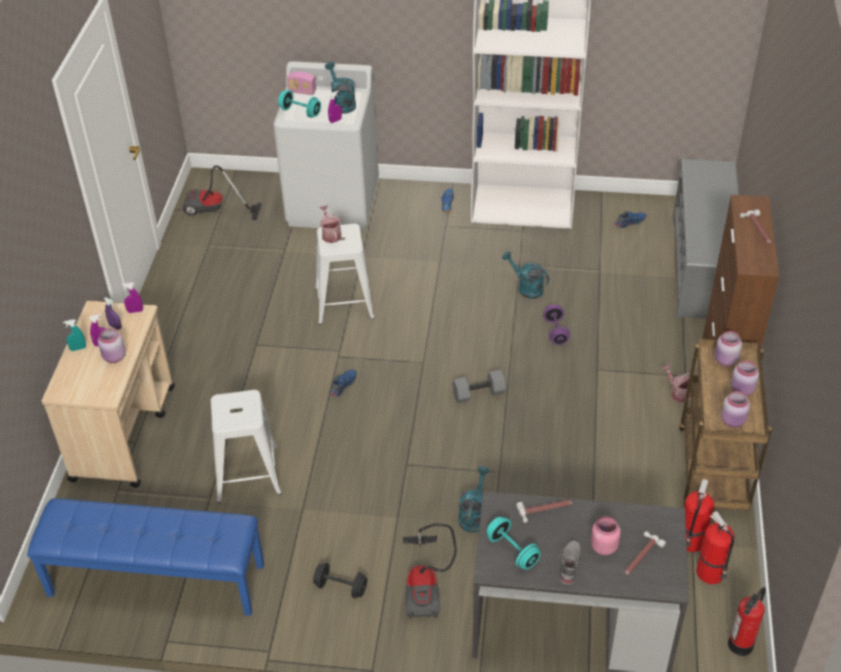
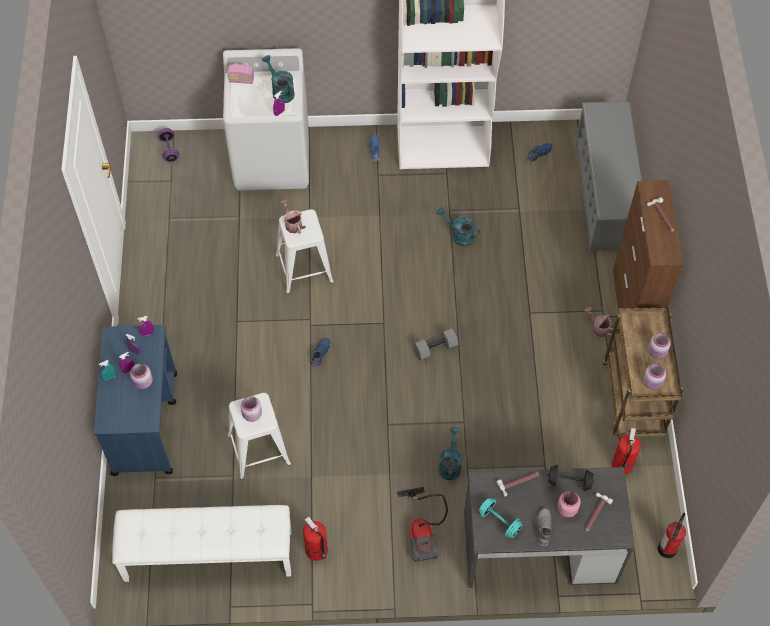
camera: 10 degrees left, 15 degrees up
(124, 432) = (145, 422): beige cart -> blue cart
(155, 580) = (208, 556): blue bench -> white bench
(214, 211) = (166, 181): vacuum cleaner -> none
(300, 112) = (245, 105): turquoise dumbbell -> none
(341, 587) = (356, 542): black dumbbell -> black dumbbell (569, 482)
(556, 332) = (490, 278): purple dumbbell -> purple dumbbell (169, 150)
(711, 573) = (640, 491): fire extinguisher -> fire extinguisher (317, 551)
(725, 360) = (641, 325): pink jar -> pink jar (252, 415)

